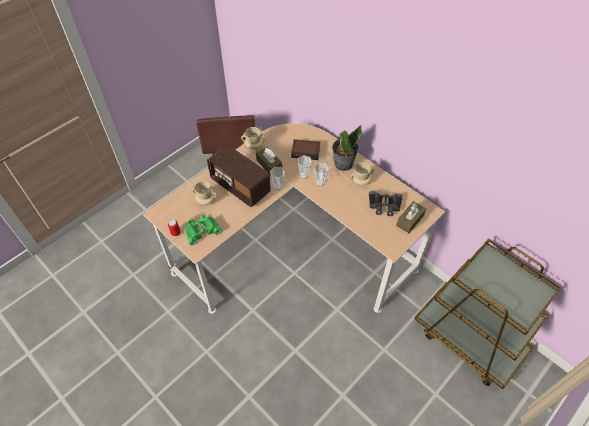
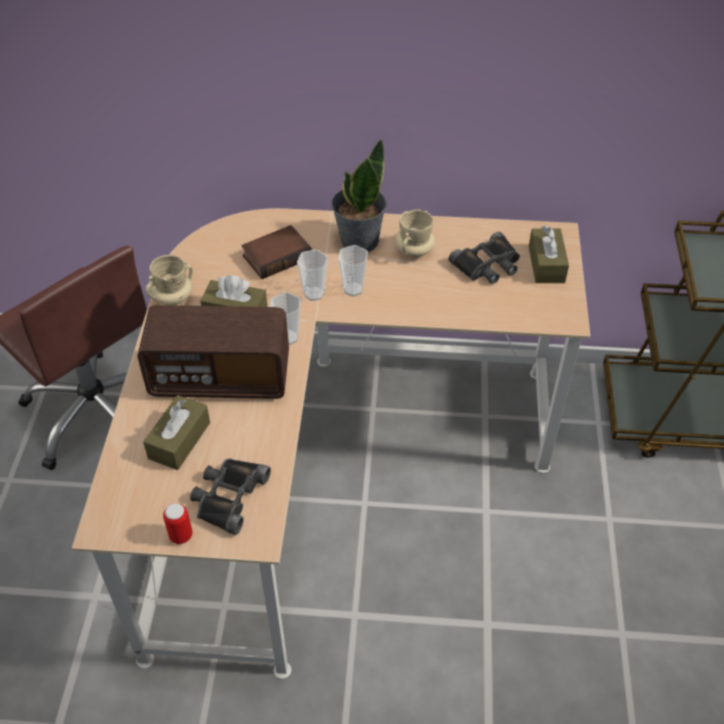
camera: 40 degrees left, 5 degrees down
(202, 230) = (228, 496): green binoculars -> black binoculars
(206, 200) = (179, 440): beige mug -> brown tissue box

